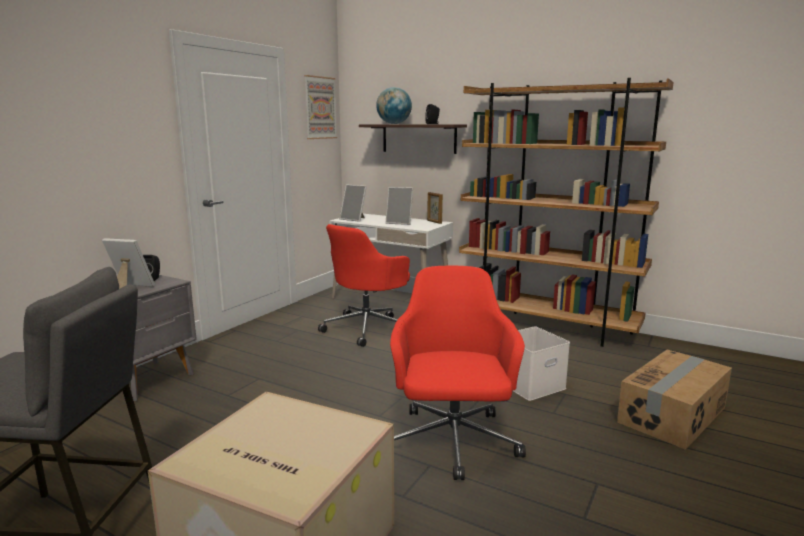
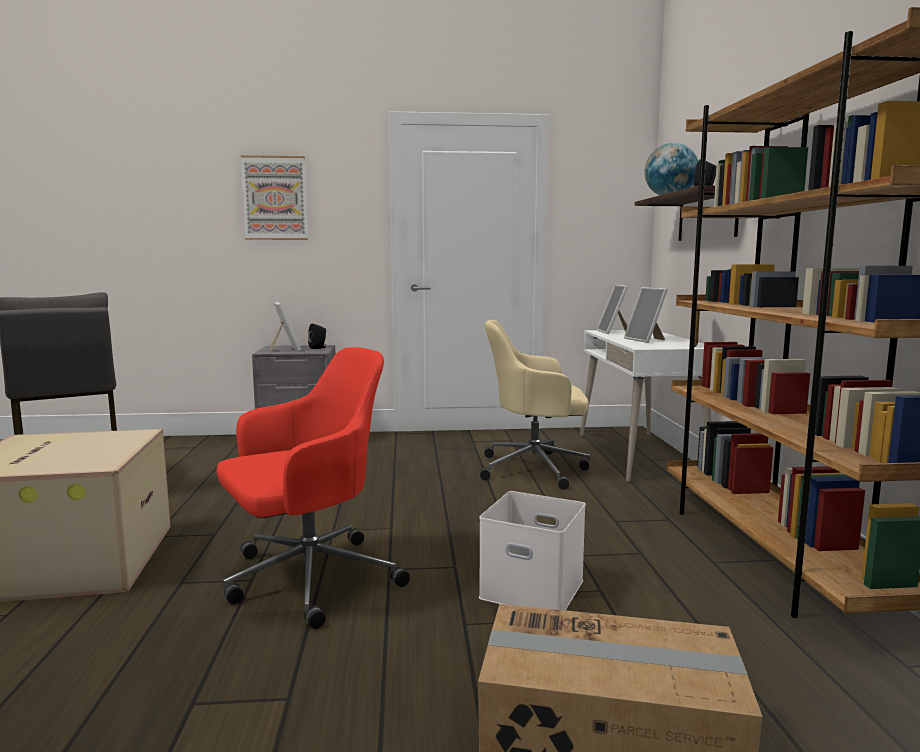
camera: 55 degrees right, 5 degrees down
(320, 108) = (611, 185): picture -> picture (275, 198)
(368, 328) = (535, 469): red office chair -> beige office chair

